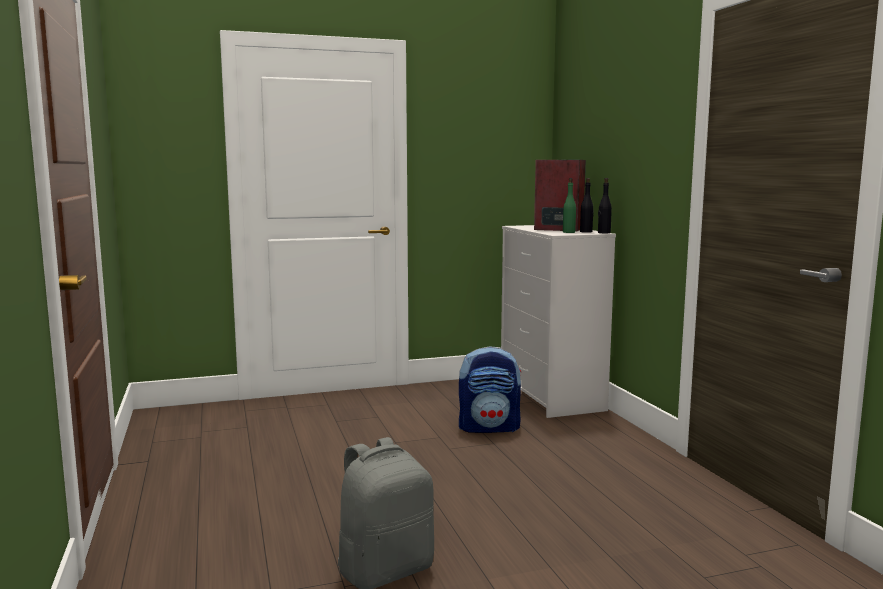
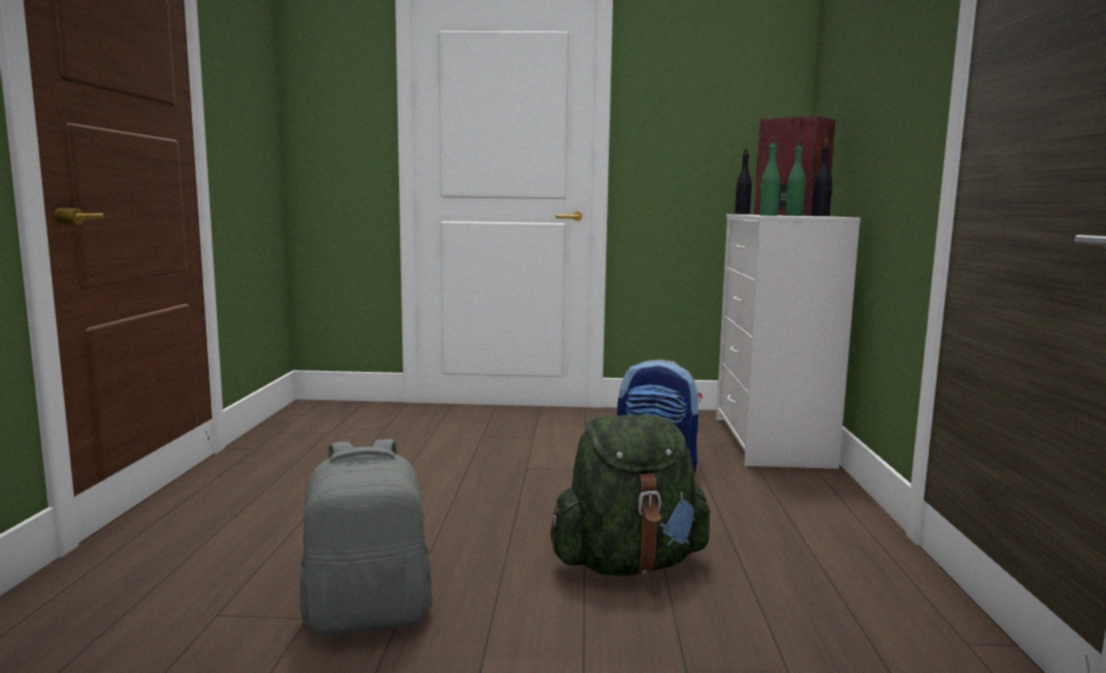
camera: 20 degrees right, 0 degrees up
(527, 500) = (628, 563): none -> green backpack
(555, 234) = (768, 215): none -> green bottle
(603, 232) = (844, 216): black bottle -> black bottle (742, 214)

